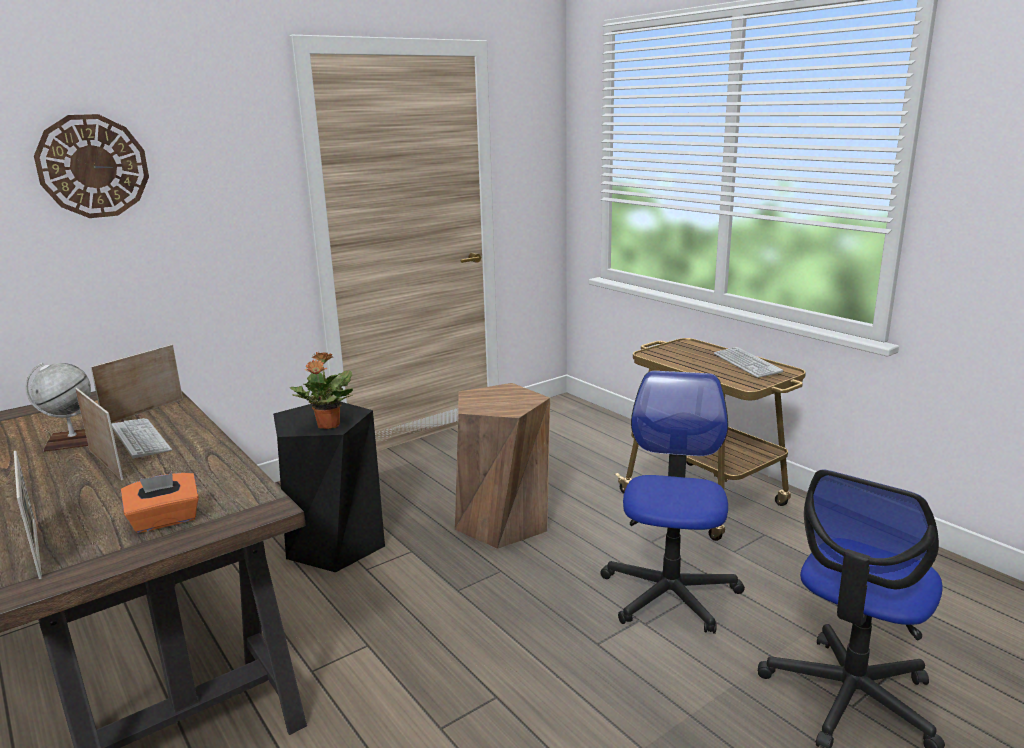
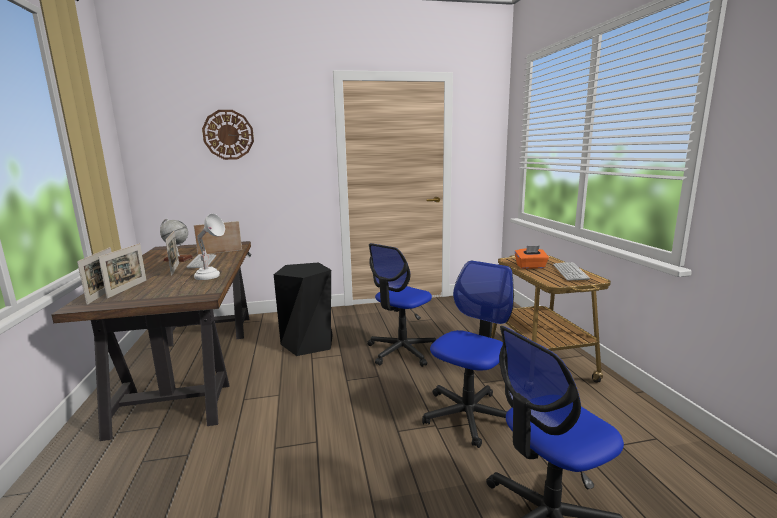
camera: 25 degrees right, 5 degrees down
(73, 526) = (128, 288): none -> picture frame
(165, 520) = (161, 293): orange tissue box -> orange tissue box (530, 267)
(220, 470) = (212, 278): none -> white table lamp
(328, 425) = (301, 273): potted plant -> none
(502, 522) = (401, 351): brown stool -> office chair

